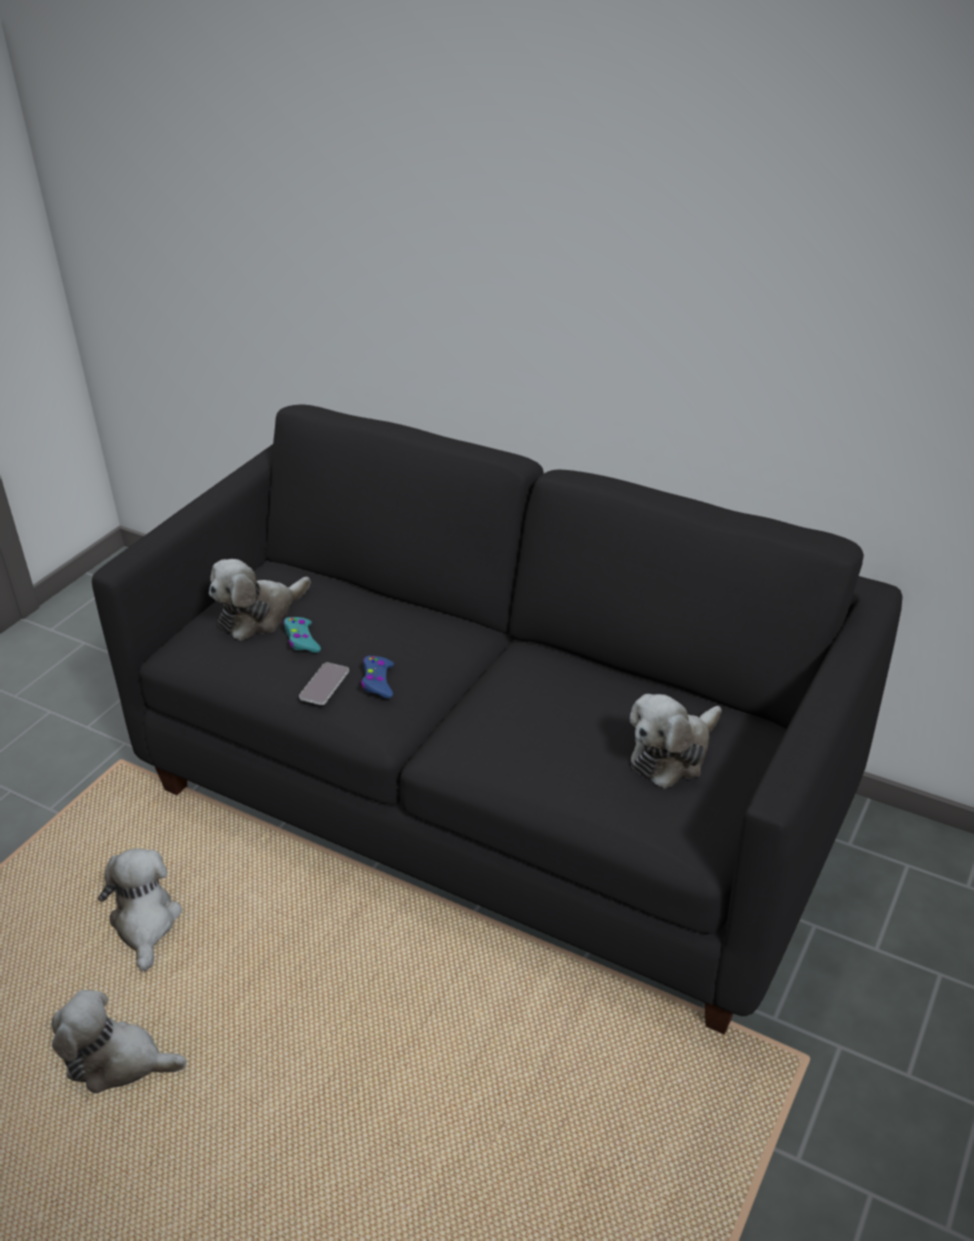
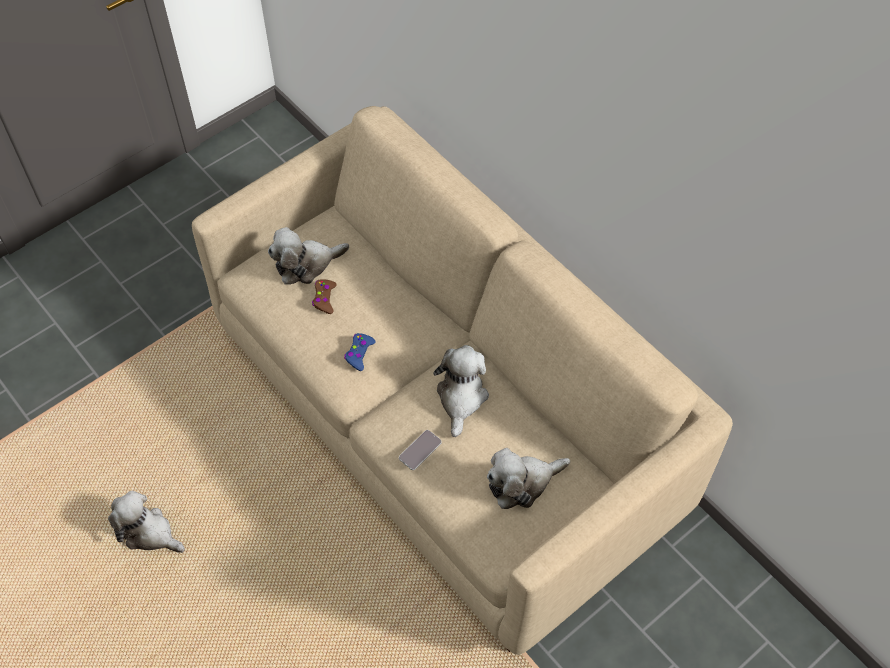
camera: 20 degrees right, 20 degrees up
(145, 923) = (192, 441): plush toy -> plush toy (461, 397)
(302, 640) = (324, 299): turquoise game controller -> brown game controller
(324, 685) = (323, 344): phone -> phone (420, 450)
(494, 798) = (446, 422): black sofa -> beige sofa

